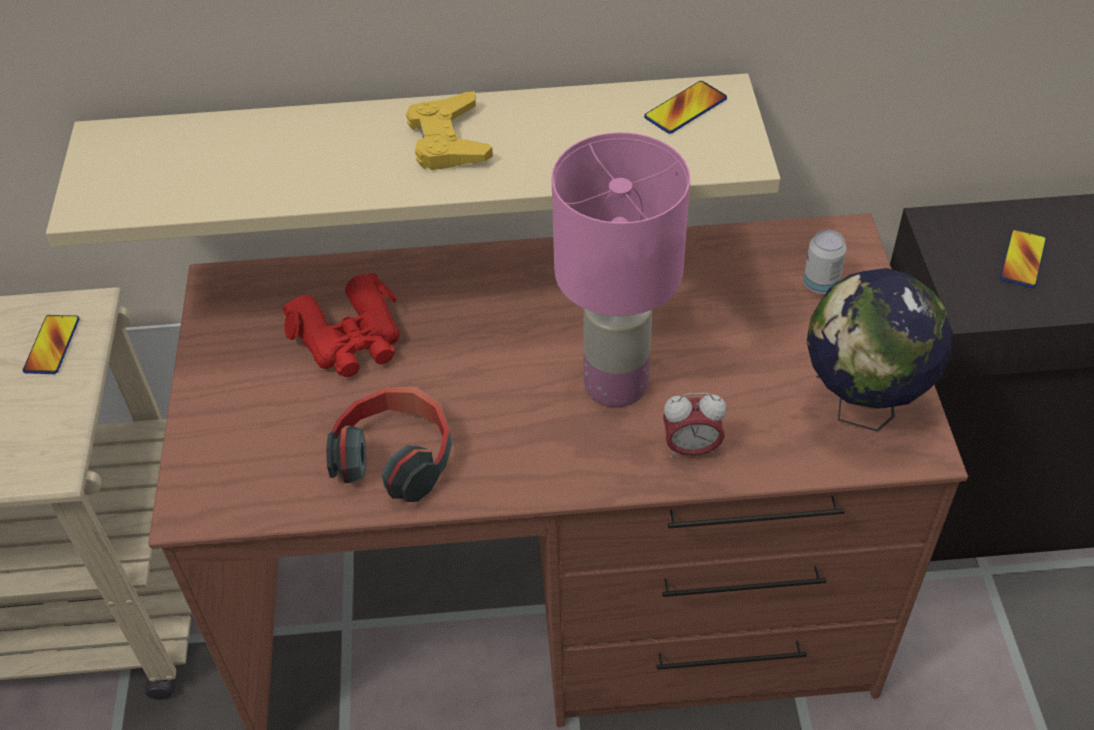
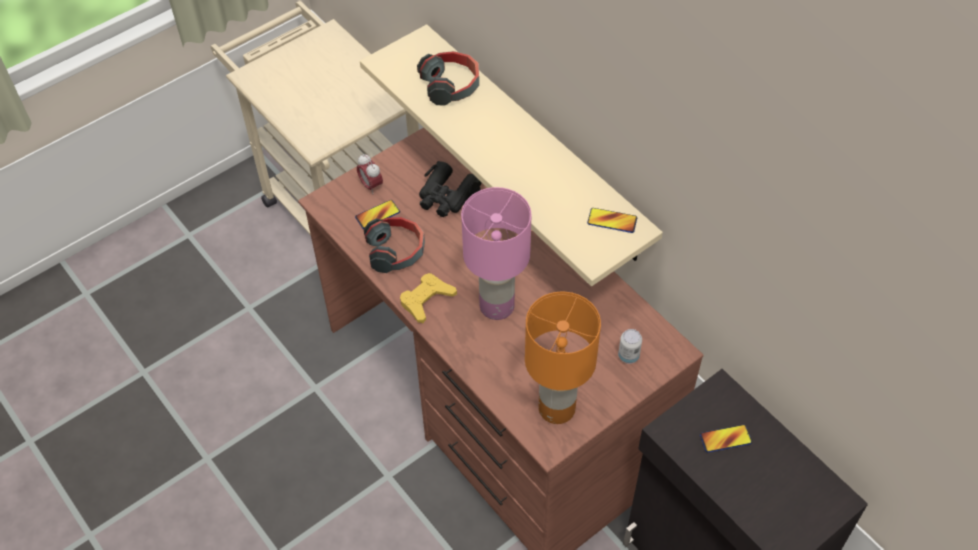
camera: 55 degrees right, 5 degrees up
(52, 345) = (373, 103): phone -> phone (377, 215)
(238, 151) = (451, 85): none -> headphones
(350, 339) = (447, 196): red binoculars -> black binoculars
(448, 140) = (516, 149): yellow game controller -> yellow game controller (426, 300)
(691, 449) = (480, 354): alarm clock -> alarm clock (371, 185)
(861, 408) = (557, 409): globe -> orange table lamp

